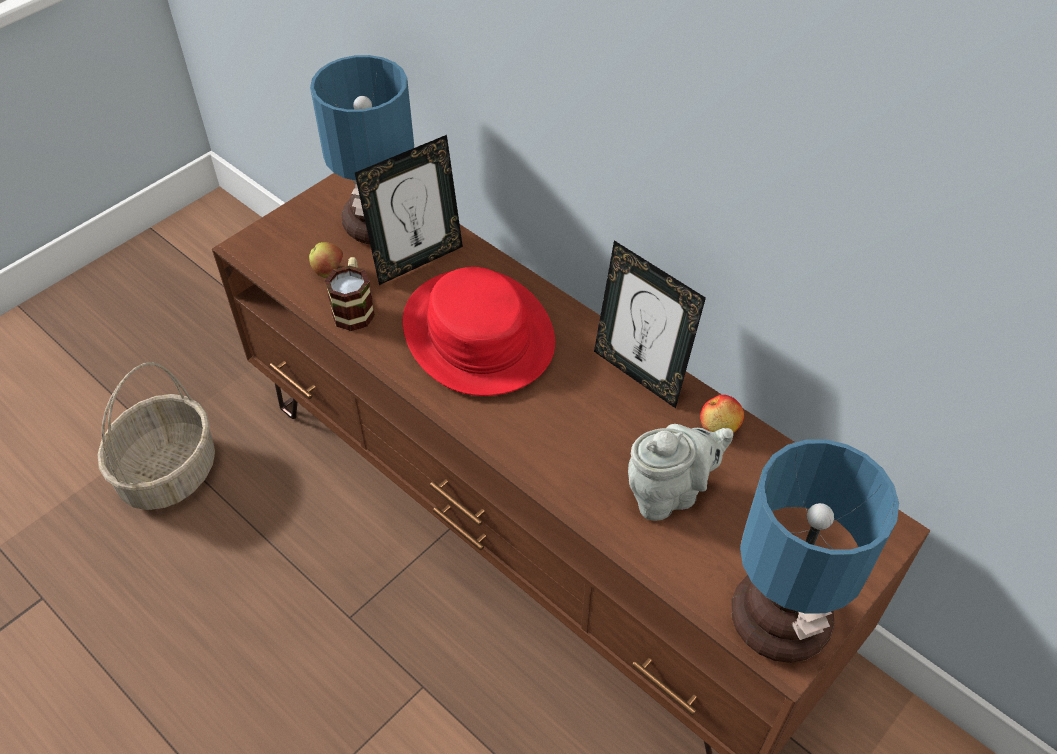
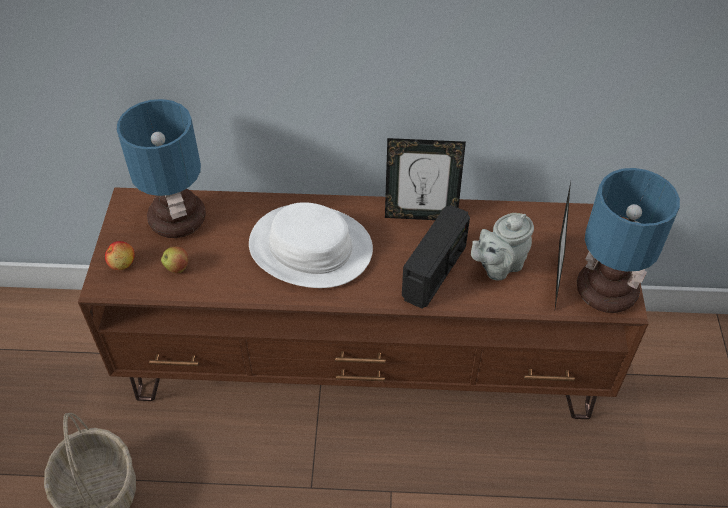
camera: 40 degrees left, 0 degrees up
(354, 308) = (219, 279): mug -> none
(417, 261) = (227, 228): picture frame -> picture frame (553, 279)
(477, 334) = (310, 248): red hat -> white hat
(585, 449) = (435, 272): none -> radio
(669, 493) = (498, 266): grey teapot -> grey teapot turned 150 degrees counterclockwise
(719, 426) = (487, 216): apple -> apple (122, 263)

